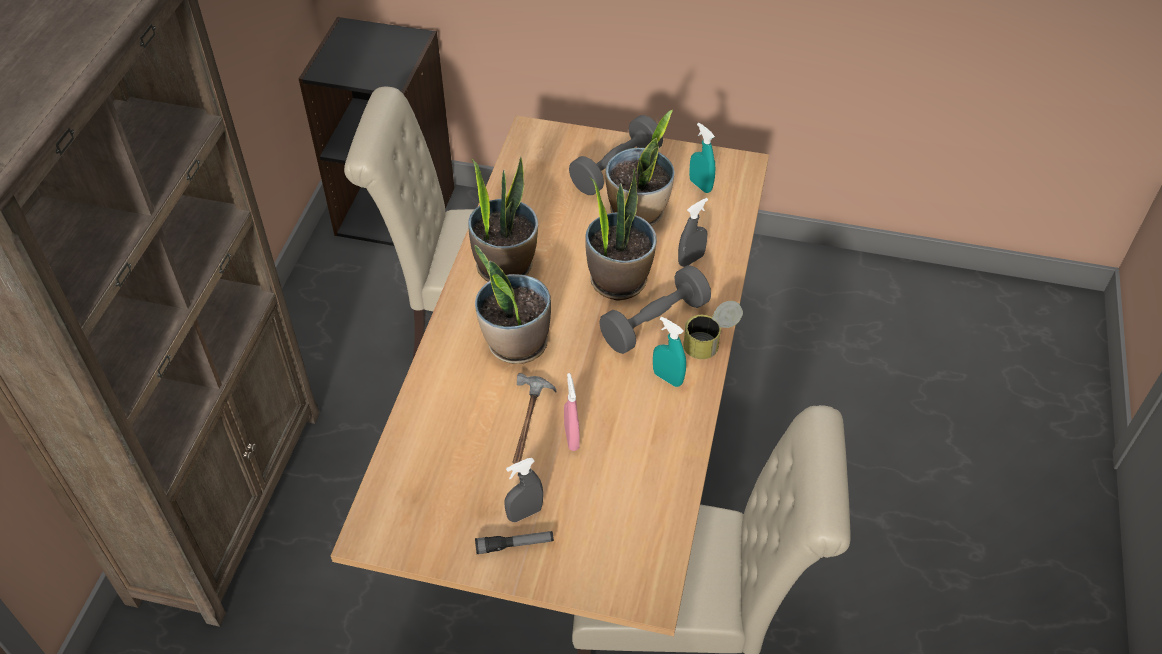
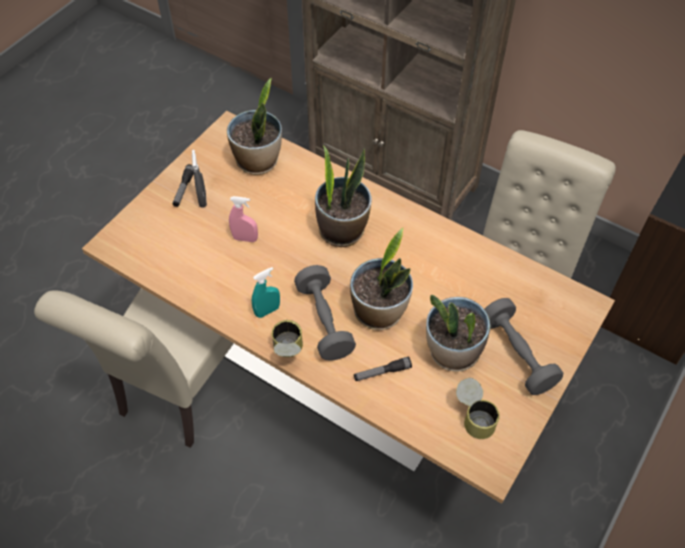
camera: 110 degrees right, 5 degrees up
(505, 266) = (423, 243): potted plant -> potted plant (258, 161)
(528, 423) = (270, 219): hammer -> none
(691, 259) = (382, 372): grey spray bottle -> flashlight
(700, 185) = (474, 416): turquoise spray bottle -> can

